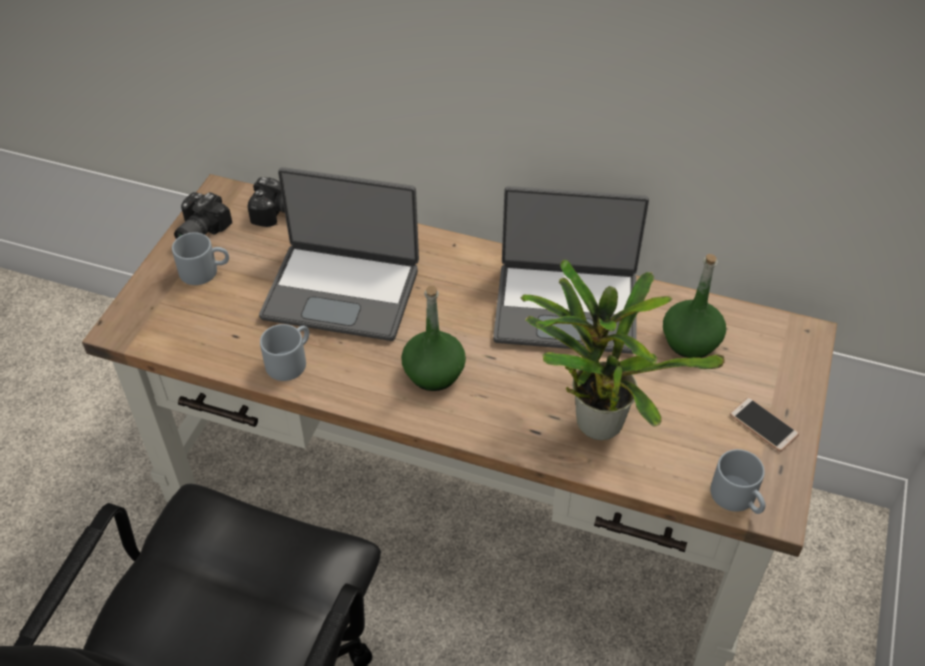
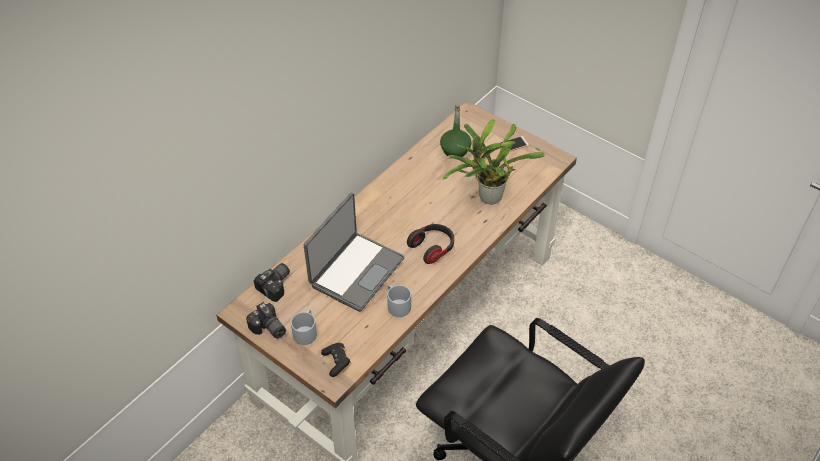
camera: 70 degrees left, 0 degrees up
(156, 321) = (336, 362): none -> black game controller
(434, 373) = (432, 248): green bottle -> headphones
(566, 307) = (412, 186): laptop -> none
(738, 498) = (547, 167): grey mug -> none

